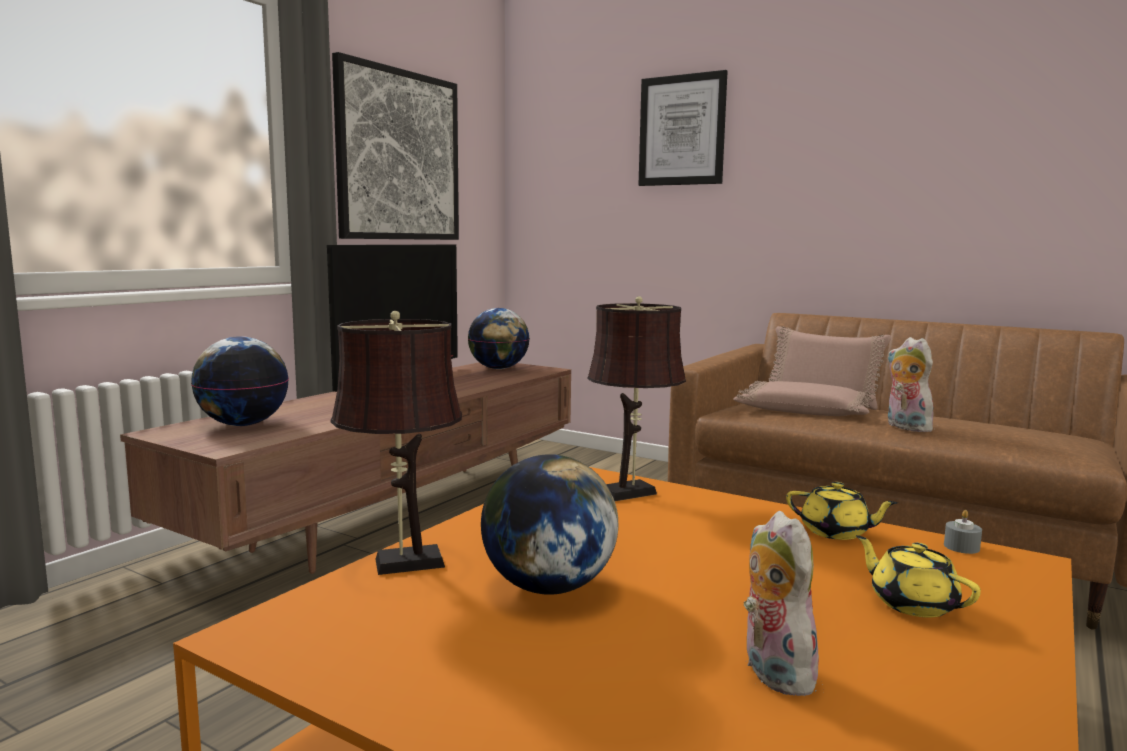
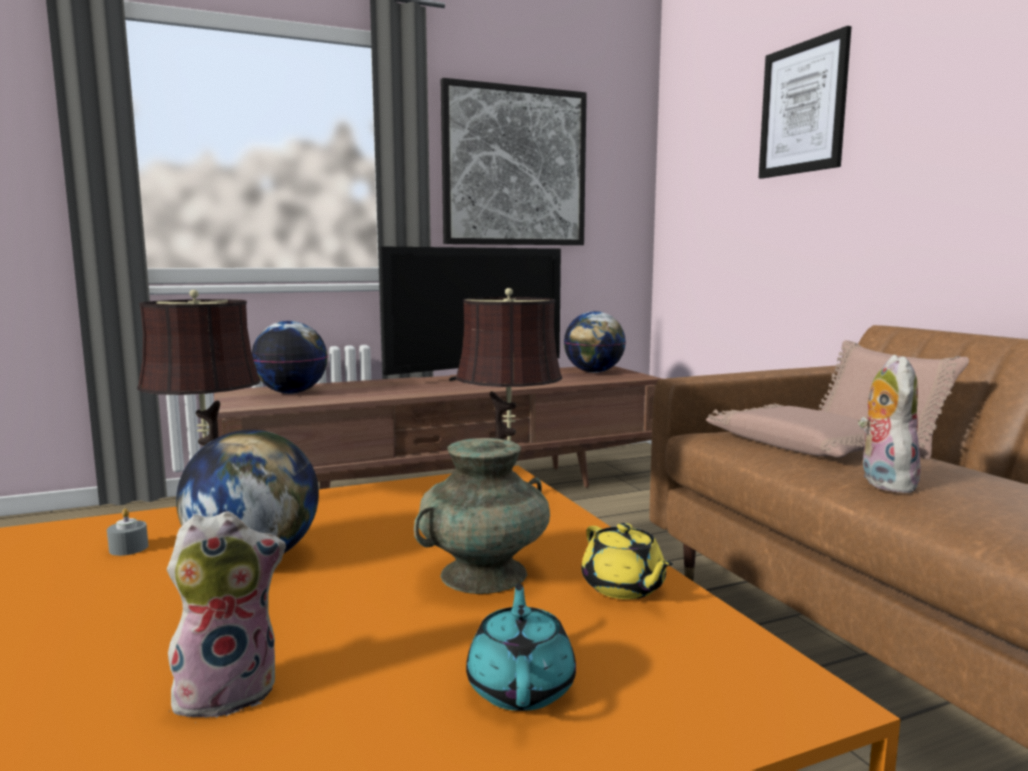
camera: 35 degrees right, 0 degrees up
(742, 548) = (483, 575): none -> turquoise vase
(772, 672) = (229, 691): plush toy -> plush toy turned 45 degrees clockwise
(912, 603) = (521, 686): yellow teapot -> turquoise teapot
(961, 547) = (750, 650): grey candle -> grey candle (129, 548)

